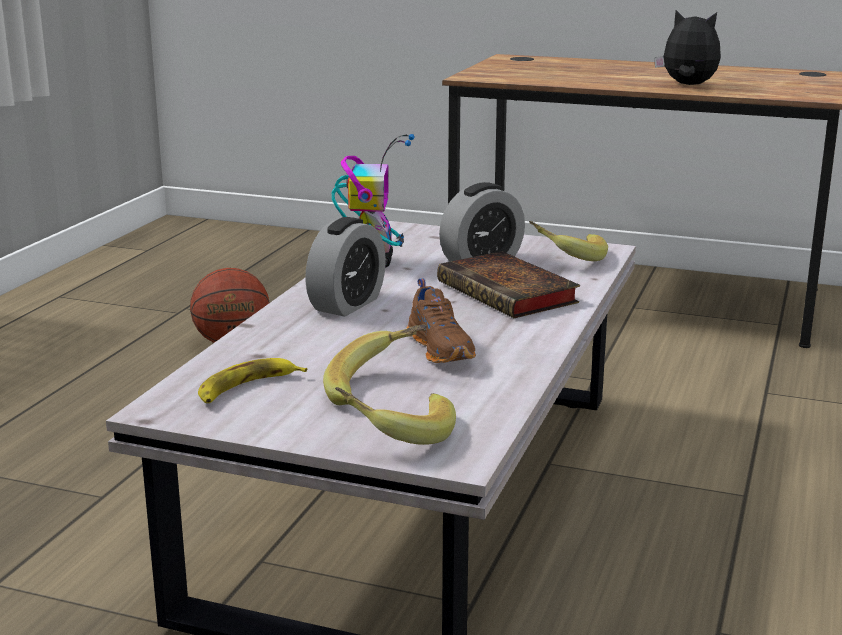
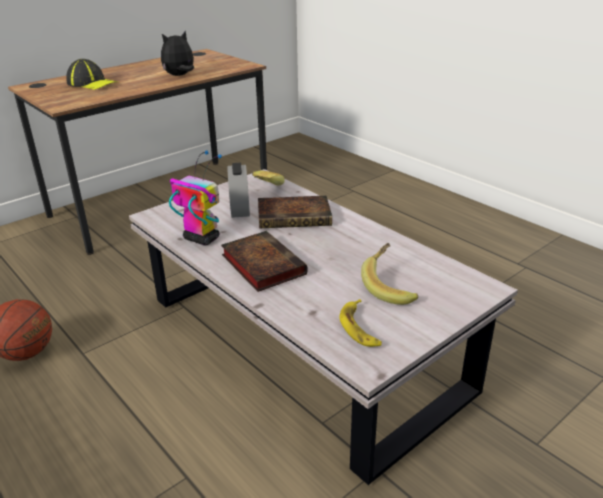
camera: 60 degrees left, 10 degrees up
(347, 304) = (261, 264): alarm clock -> book
(397, 435) = (452, 296): banana -> none
(442, 349) = (353, 255): brown shoe -> none
(572, 69) = (92, 83): none -> cap

